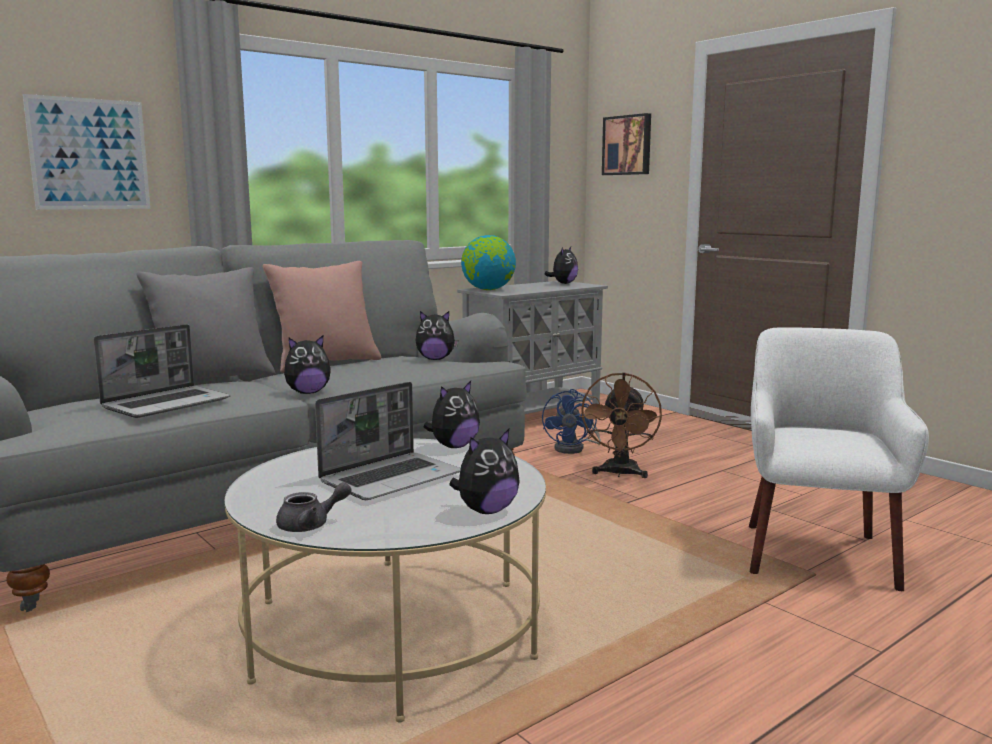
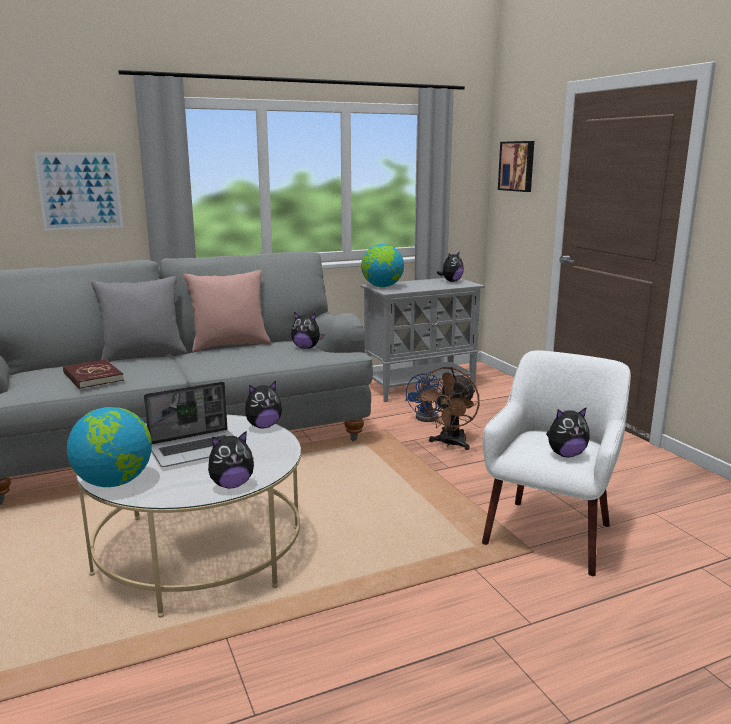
camera: 15 degrees right, 5 degrees up
(167, 404) = (92, 377): laptop -> red book
(308, 393) = (192, 373): plush toy -> plush toy (565, 454)
(311, 525) = (115, 482): grey teapot -> globe

